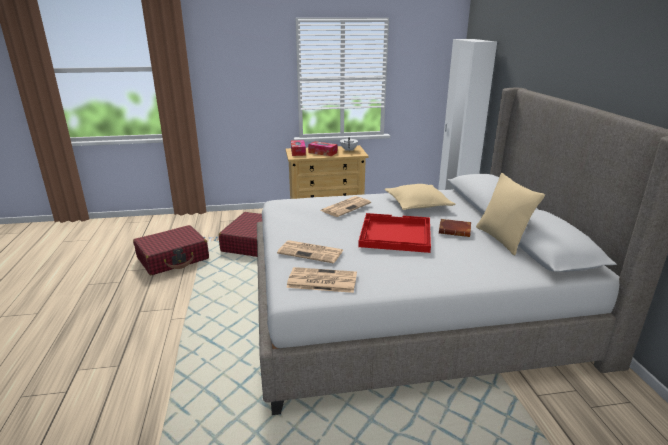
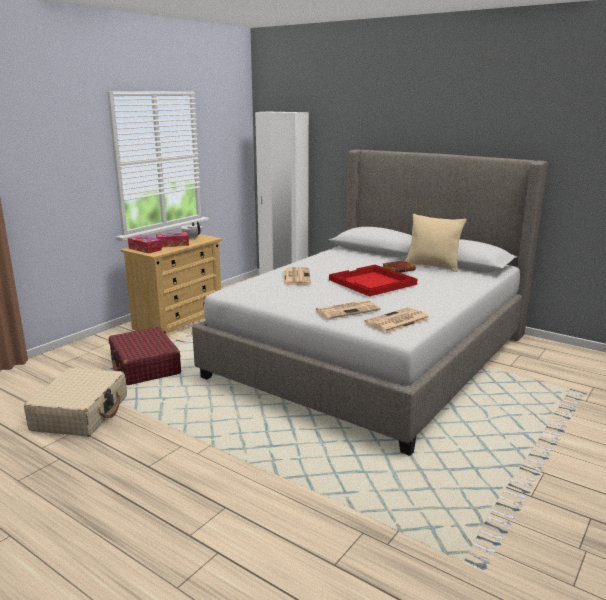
camera: 45 degrees left, 5 degrees down
(173, 258) = (81, 413): red suitcase -> beige suitcase
(417, 204) = (337, 262): beige pillow -> none

